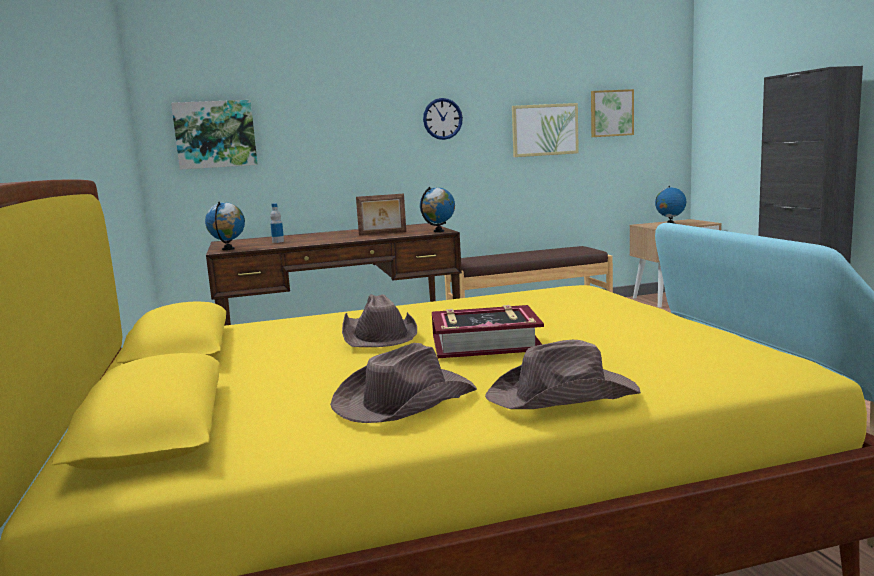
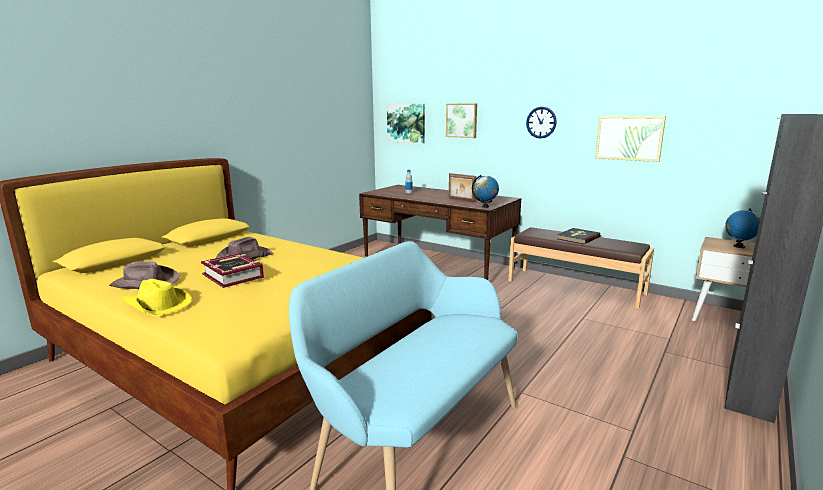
camera: 50 degrees right, 5 degrees up
(228, 249) = (377, 192): globe -> none
(524, 254) = (578, 238): none -> book
(564, 395) = (157, 305): brown hat -> yellow hat
(611, 113) = (705, 127): picture -> picture (462, 120)

